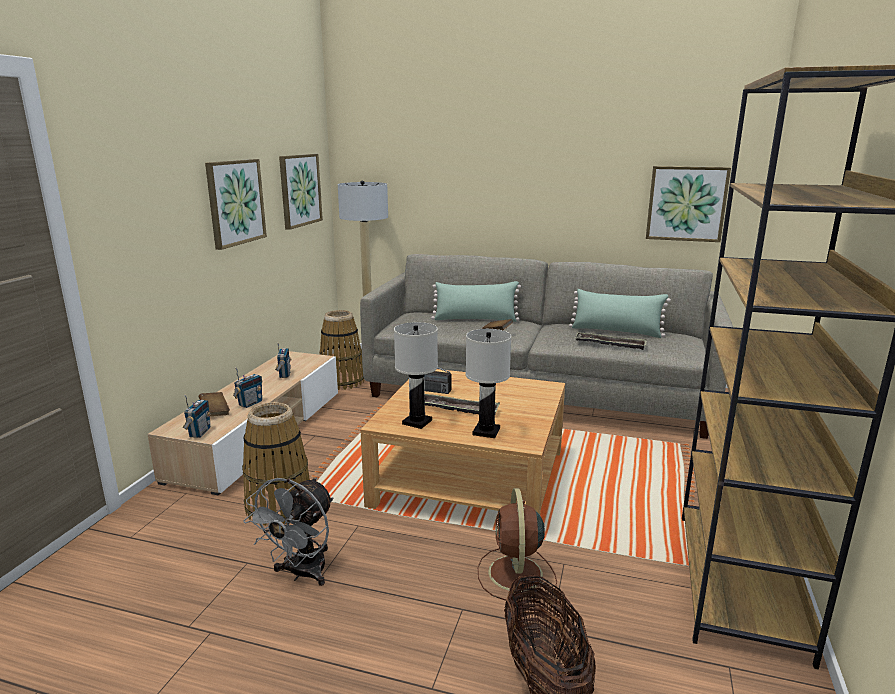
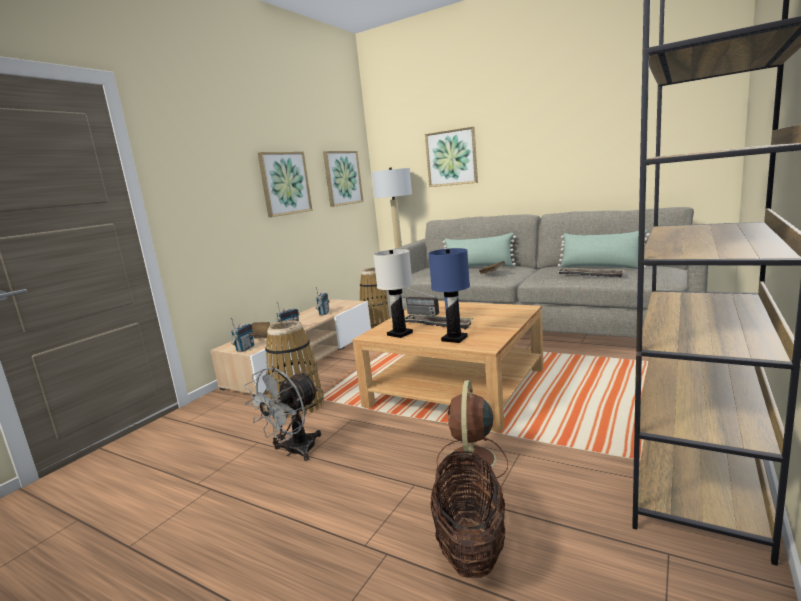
camera: 15 degrees right, 5 degrees down
(486, 432) = (454, 339): white table lamp -> blue table lamp
(686, 203) = (664, 151): picture -> picture (451, 158)

